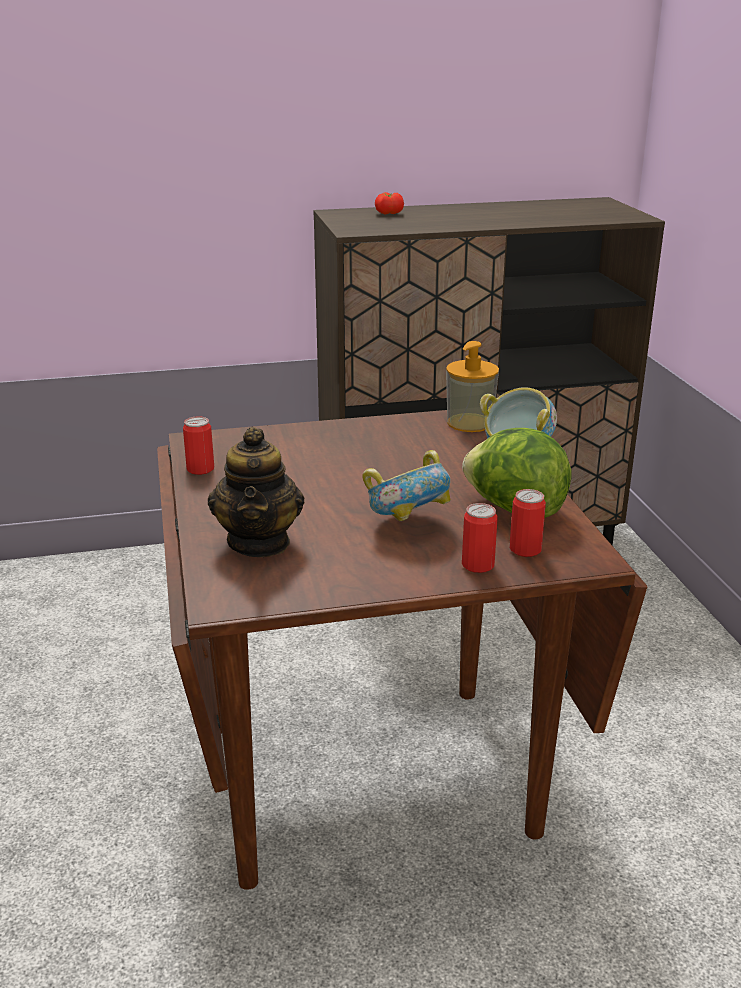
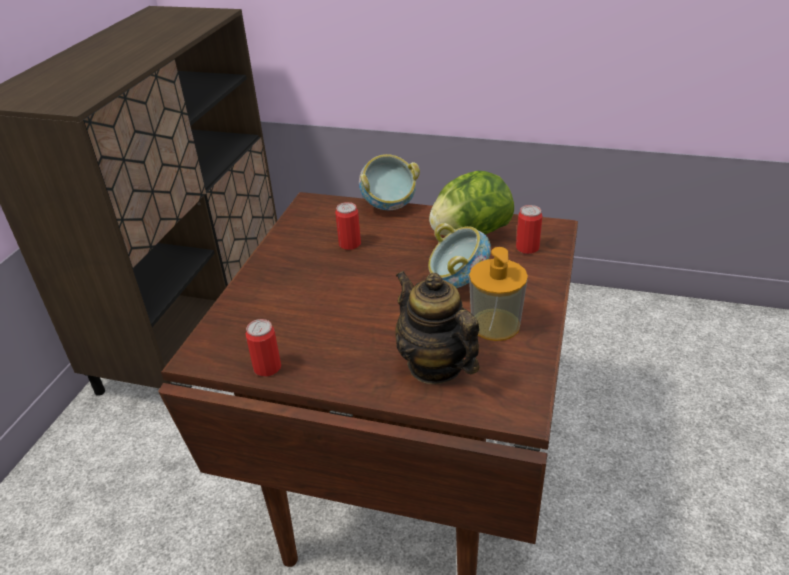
camera: 60 degrees left, 10 degrees up
(259, 542) = (435, 365): teapot -> teapot turned 150 degrees counterclockwise
(388, 214) = (43, 80): tomato -> none
(470, 423) = (321, 208): soap dispenser -> soap dispenser (495, 324)
(477, 565) = (536, 272): can -> can (350, 244)

